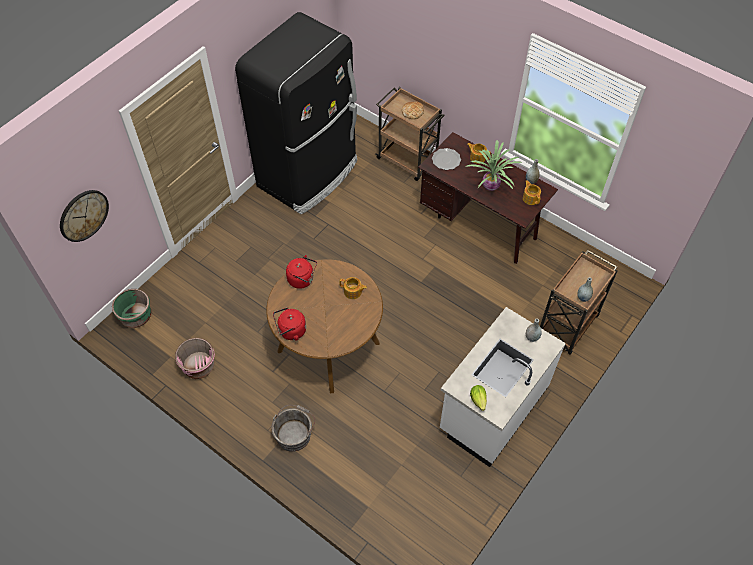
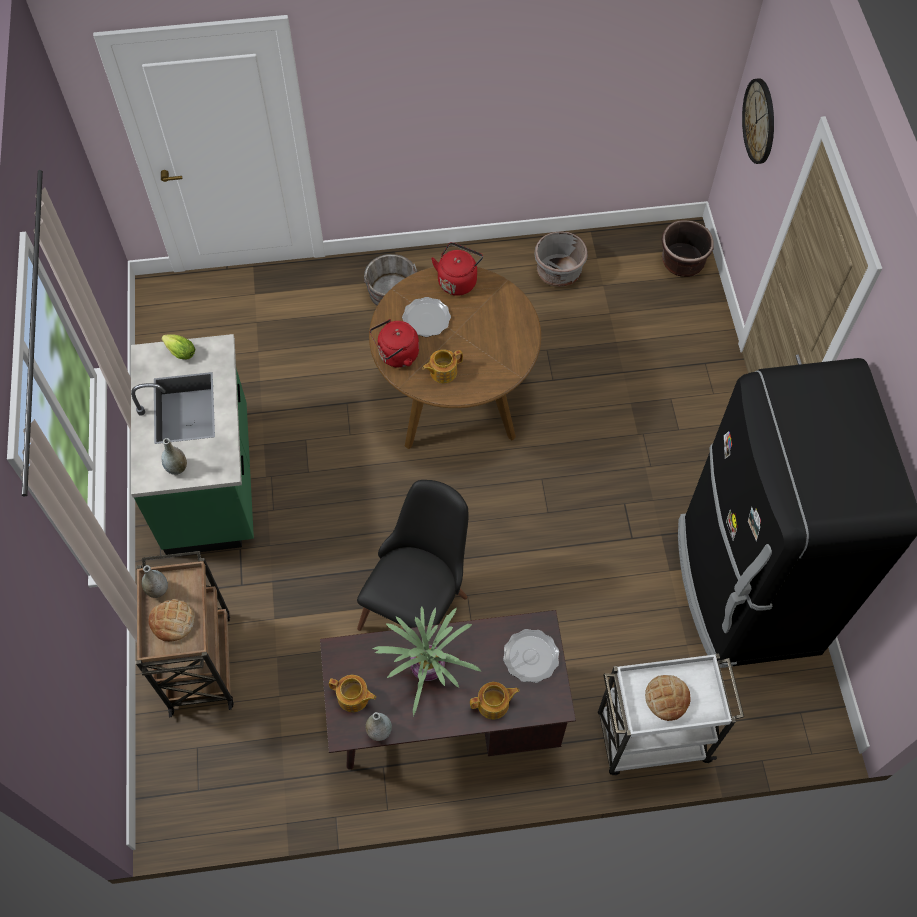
camera: 135 degrees right, 5 degrees up
(136, 316) = (682, 262): green planter -> brown planter
(198, 366) = (558, 272): pink planter -> grey planter
(302, 279) = (513, 339): red kettle -> red kettle (396, 355)
(329, 324) = (426, 318): none -> plate
(408, 161) = (650, 738): brown cart -> white cart
(444, 273) = (420, 600): none -> black chair
(492, 409) = (211, 480): white counter -> green counter
(586, 279) = (172, 622): none -> bread

